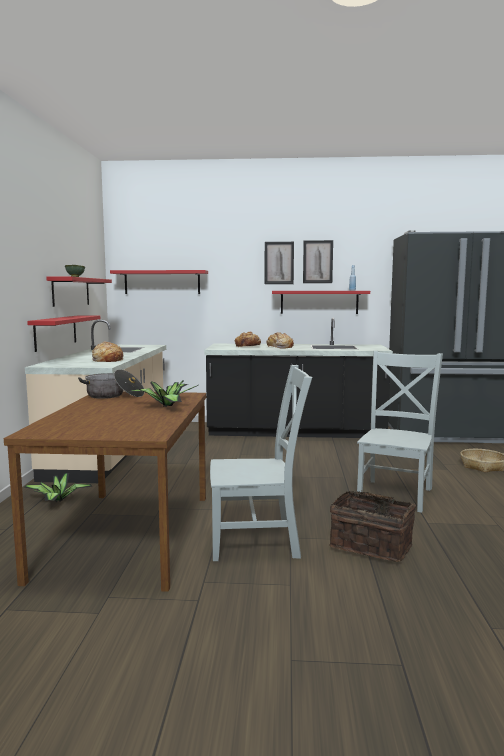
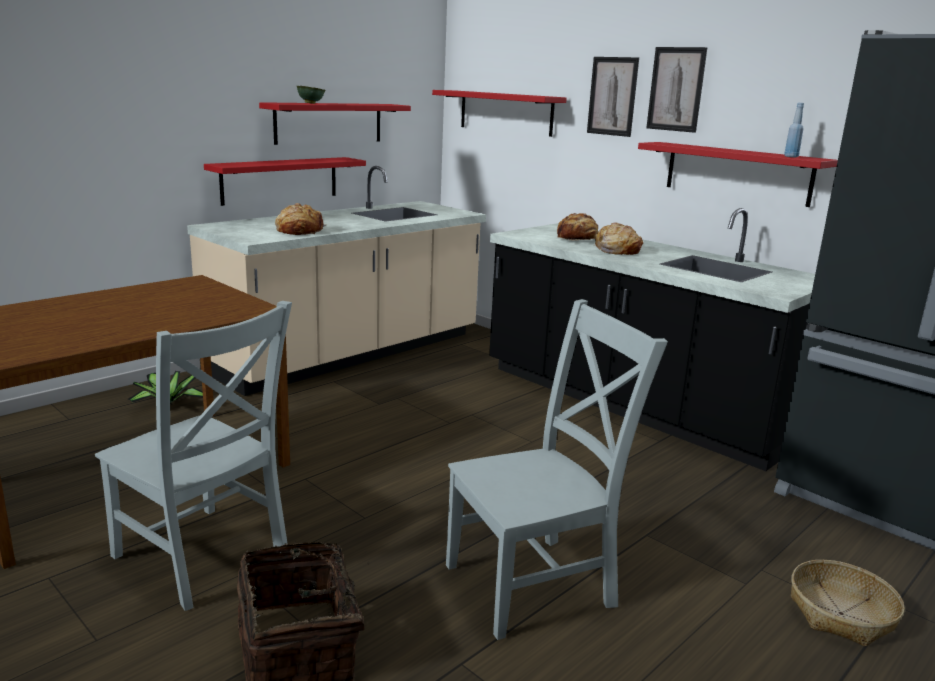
camera: 40 degrees right, 10 degrees up
(114, 396) = (188, 287): cooking pot -> none
(165, 406) = (166, 320): potted plant -> none
(317, 261) = (746, 90): picture -> picture (612, 96)

